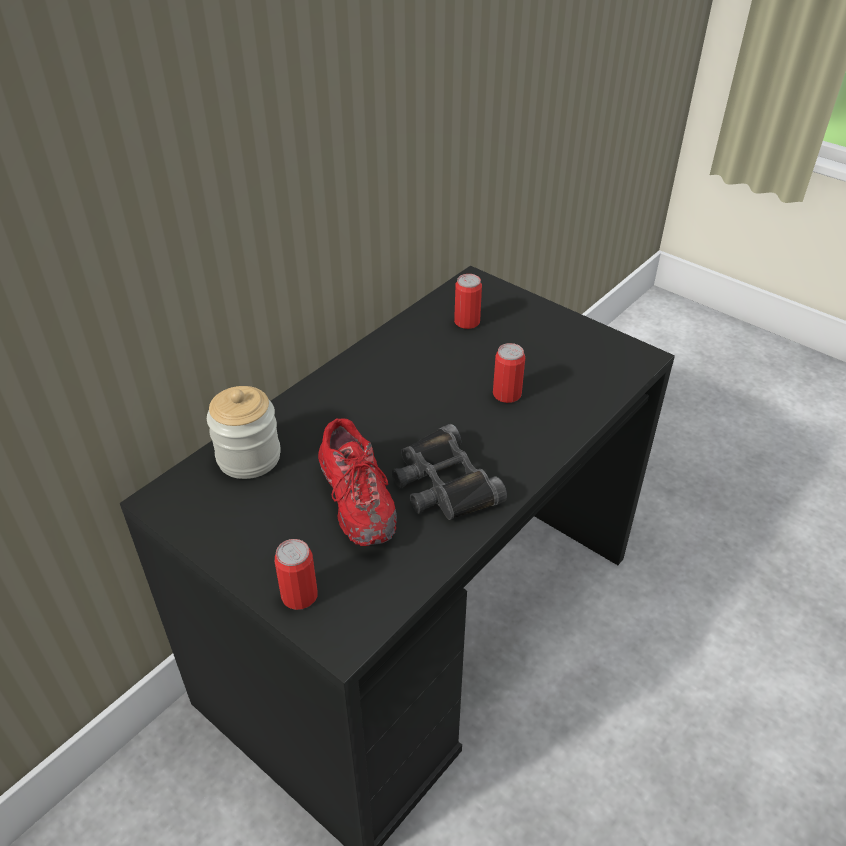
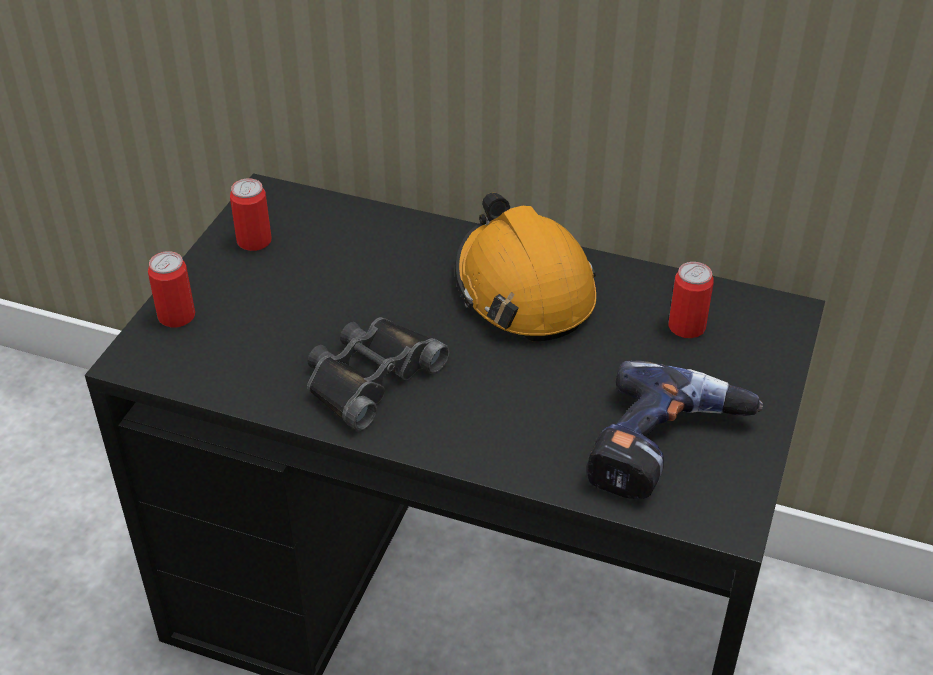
camera: 70 degrees right, 0 degrees up
(249, 457) = (346, 227): jar -> none
(357, 501) = (315, 319): red shoe -> none
(387, 380) = (523, 289): none -> orange hard hat
(507, 394) = (557, 396): can -> can (254, 241)
(574, 362) = (666, 449): none -> power drill

